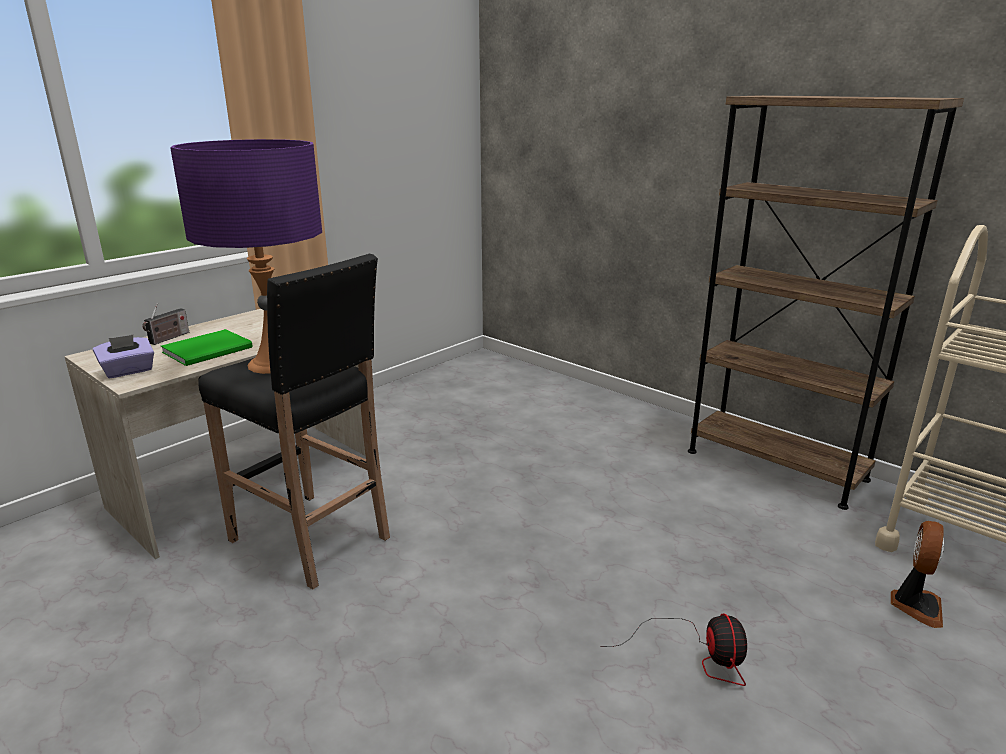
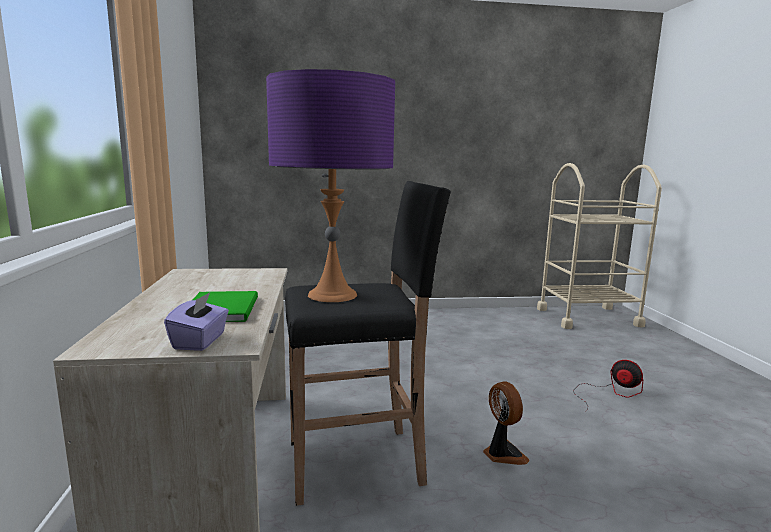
camera: 50 degrees left, 10 degrees down
(168, 338) = (143, 315): radio -> none
(775, 465) = (480, 315): brown bookcase -> none
(915, 605) = (610, 341): fan -> fan (502, 454)

